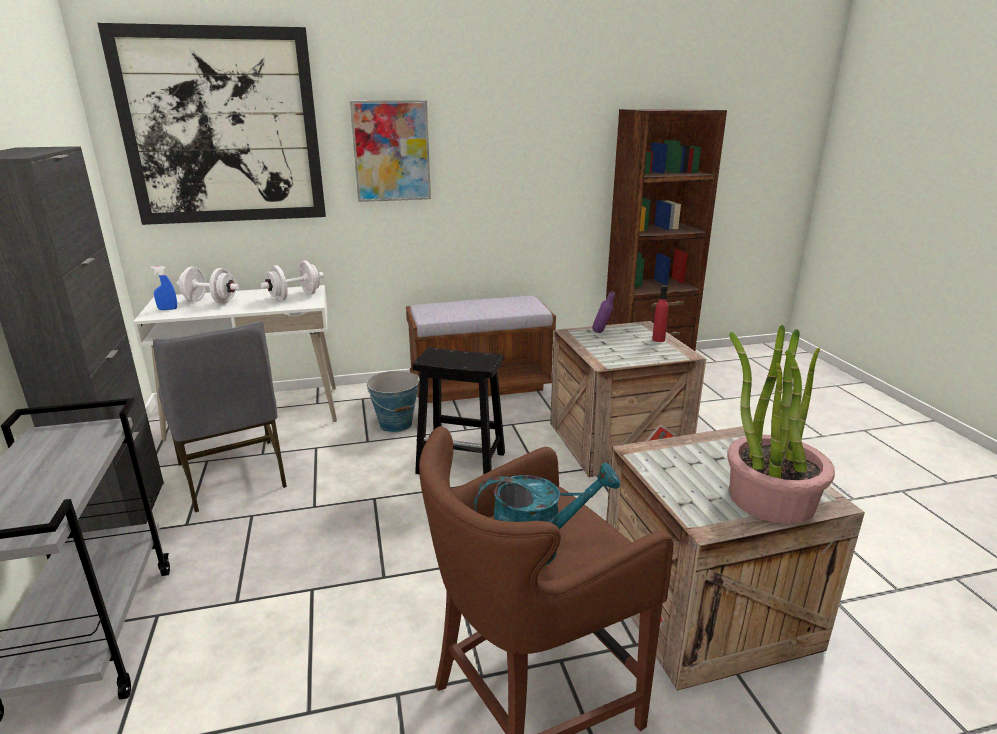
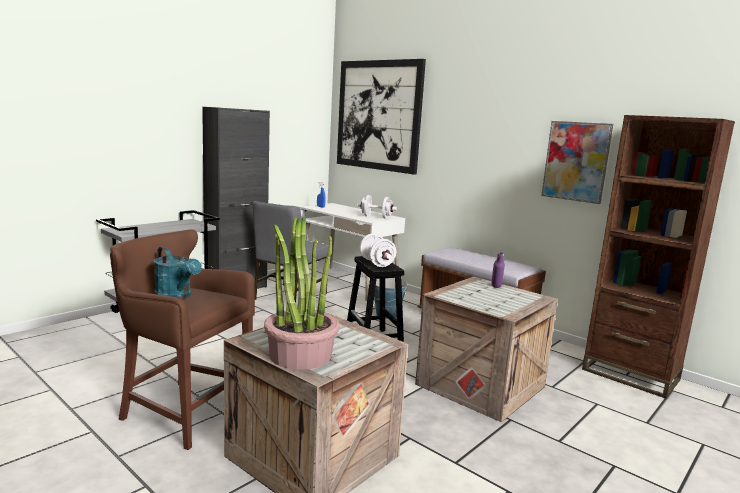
camera: 55 degrees right, 10 degrees down
(210, 302) = (341, 209): white dumbbell -> white dumbbell (376, 263)
(391, 151) = (459, 137): picture -> picture (576, 161)
(658, 339) = (520, 304): red bottle -> none

